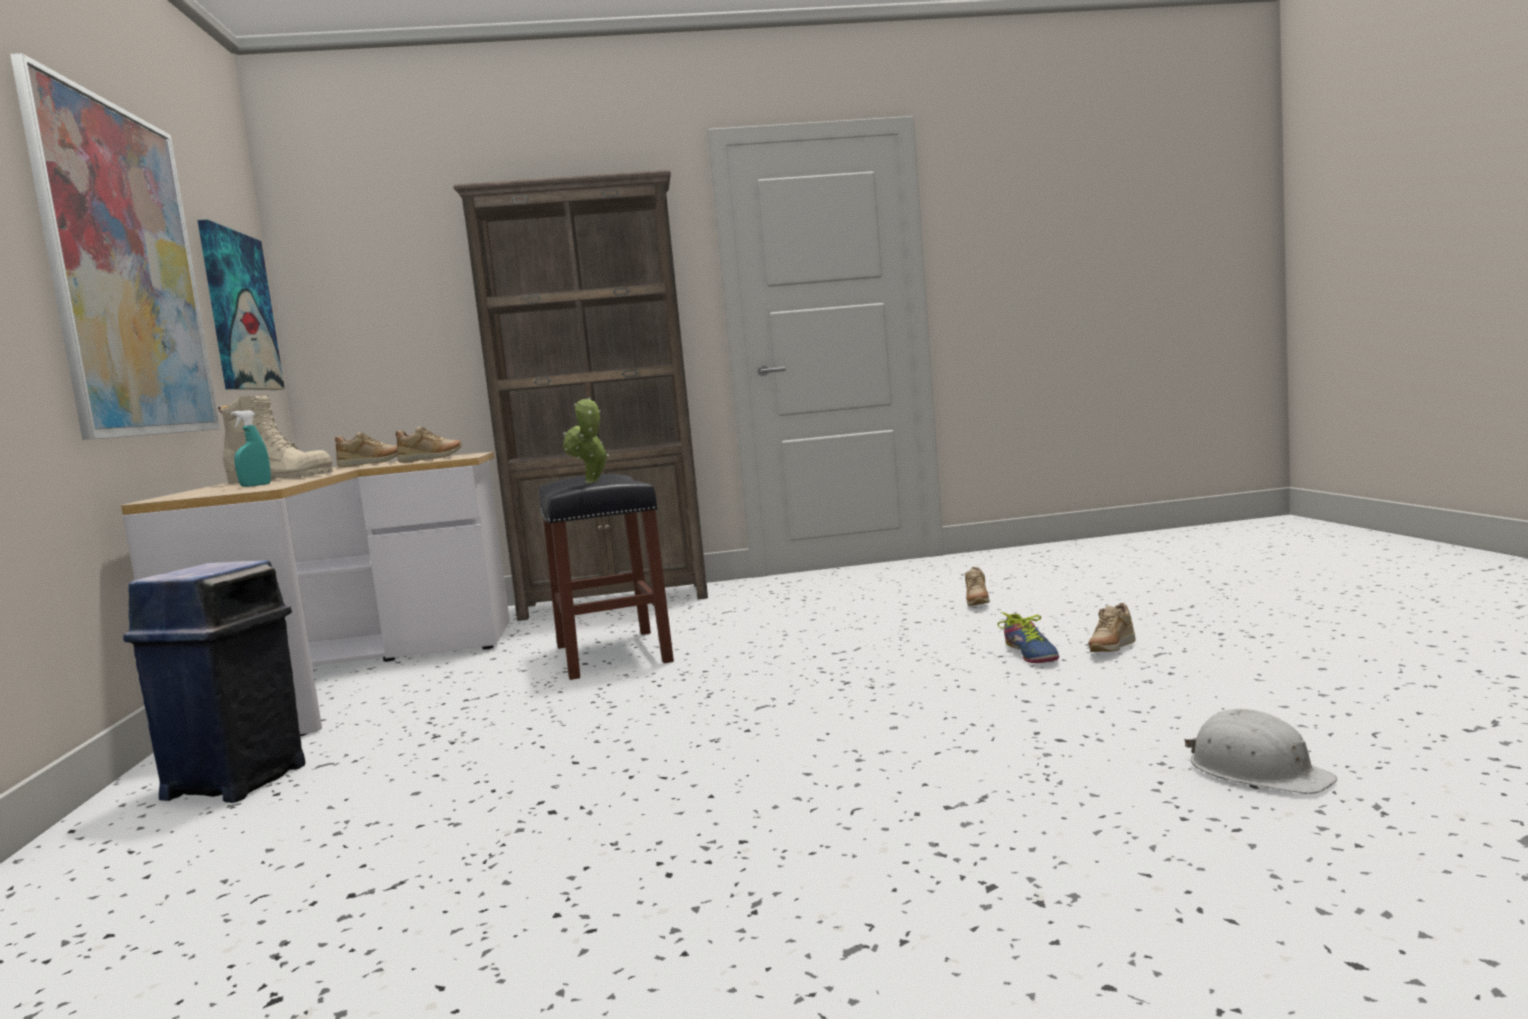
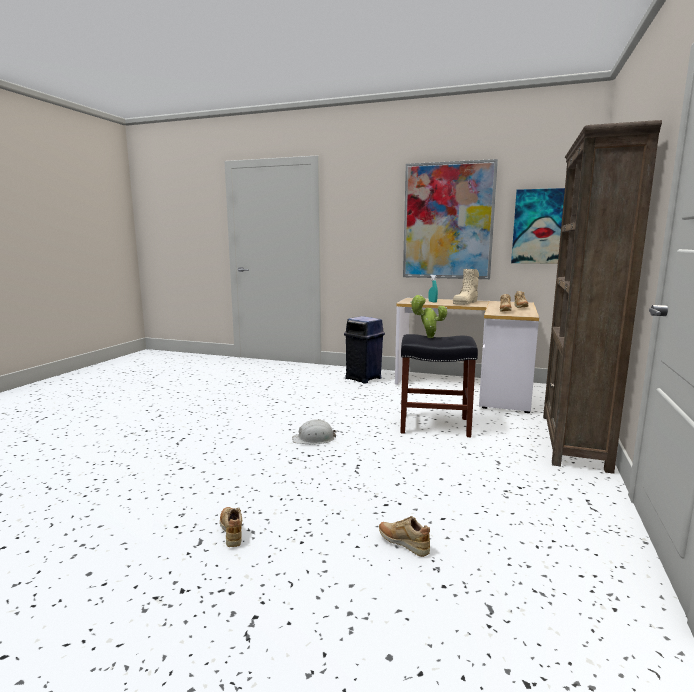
camera: 115 degrees right, 5 degrees up
(1031, 653) = (268, 508): shoe -> none
(1257, 771) = (96, 485): white hard hat -> white hard hat (314, 439)

